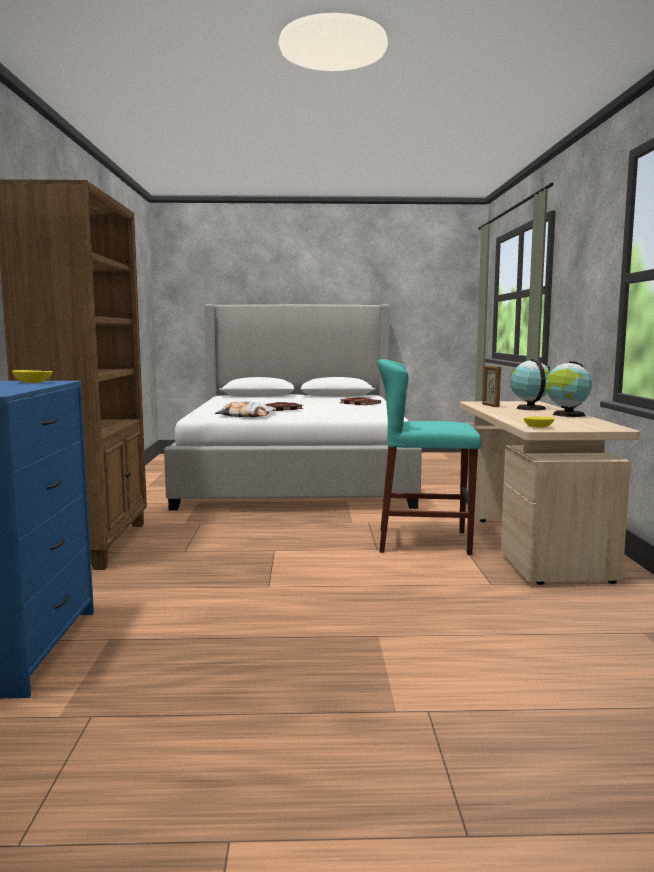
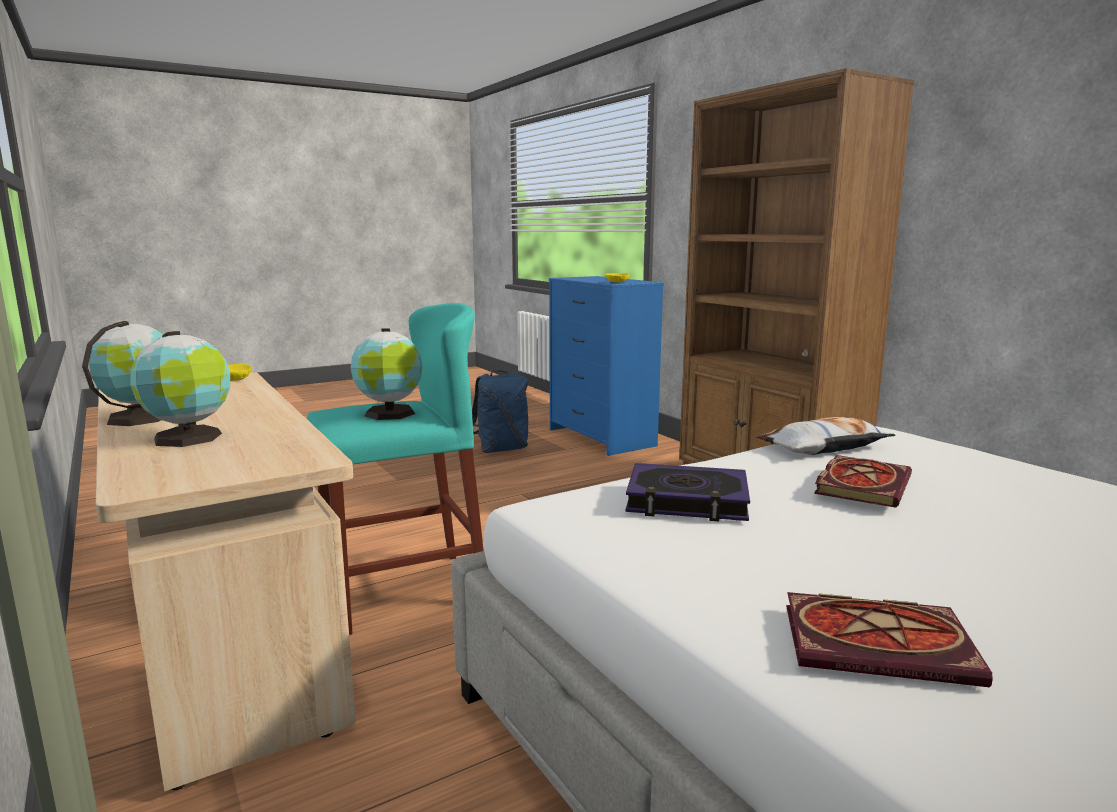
camera: 150 degrees right, 5 degrees up
(185, 662) = (502, 449): none -> blue backpack
(344, 413) = (687, 501): none -> book
(430, 423) = (390, 414): none -> globe
(490, 405) = (274, 441): picture frame -> none

